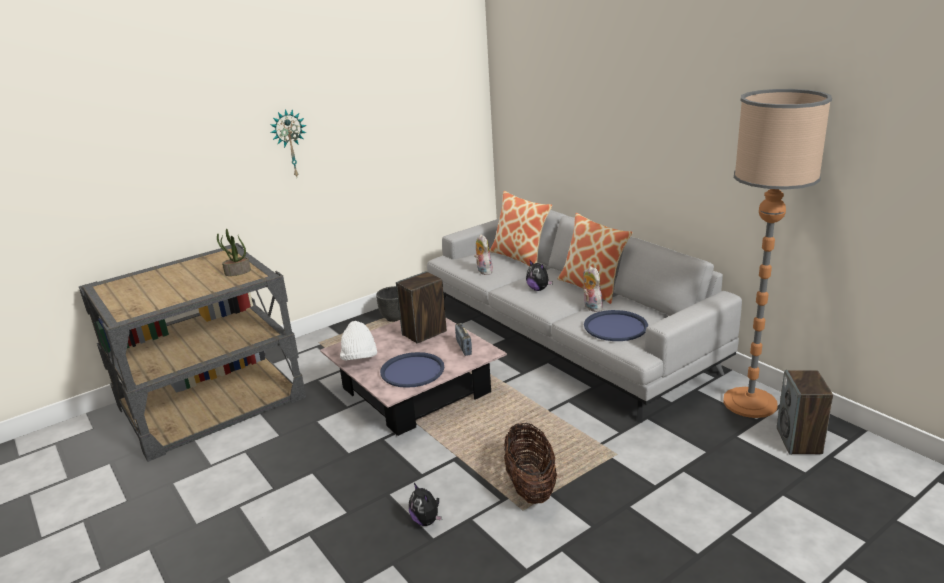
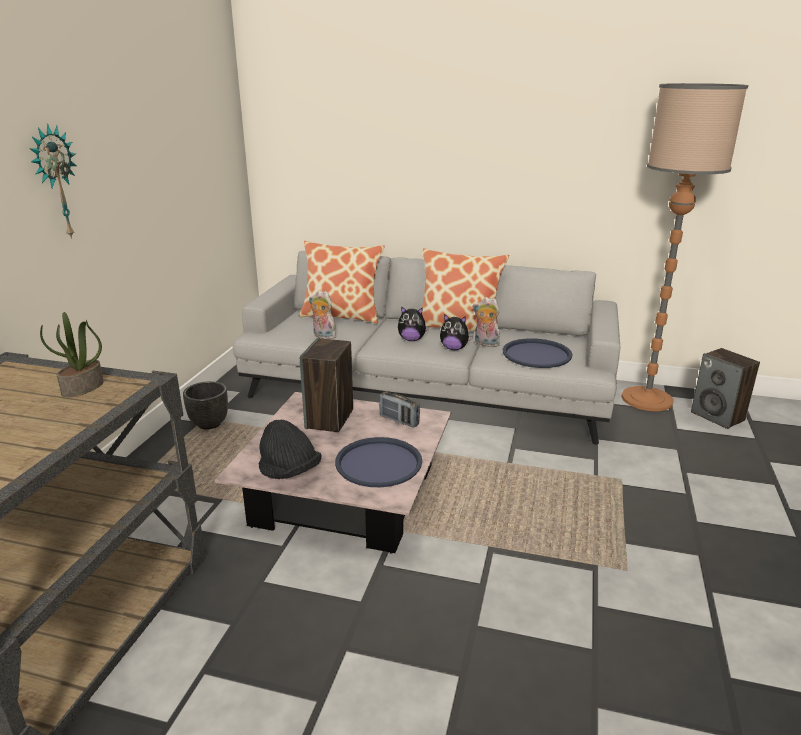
camera: 40 degrees left, 0 degrees up
(359, 358) = (289, 472): white hat -> black hat
(426, 520) = (558, 633): plush toy -> plush toy (454, 348)
(530, 486) = (598, 543): basket -> none

